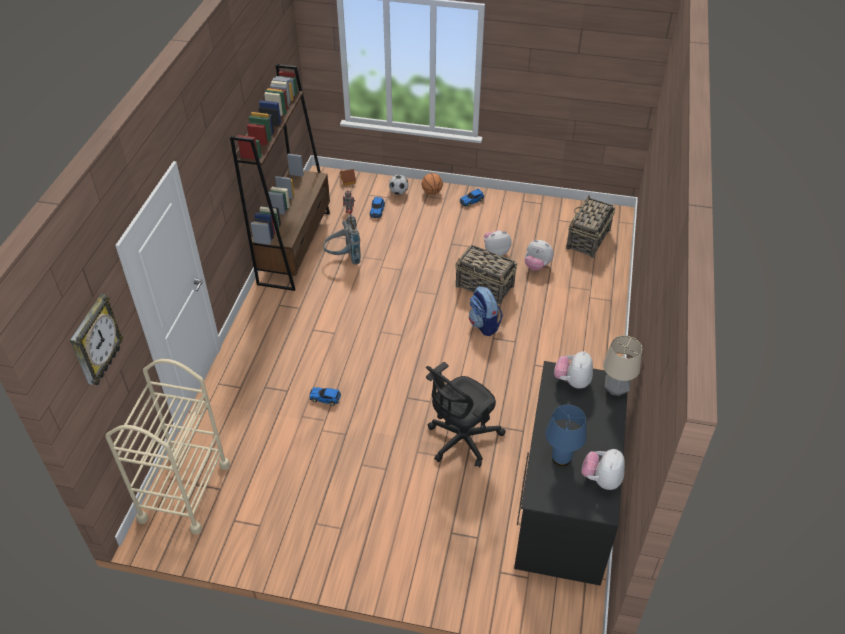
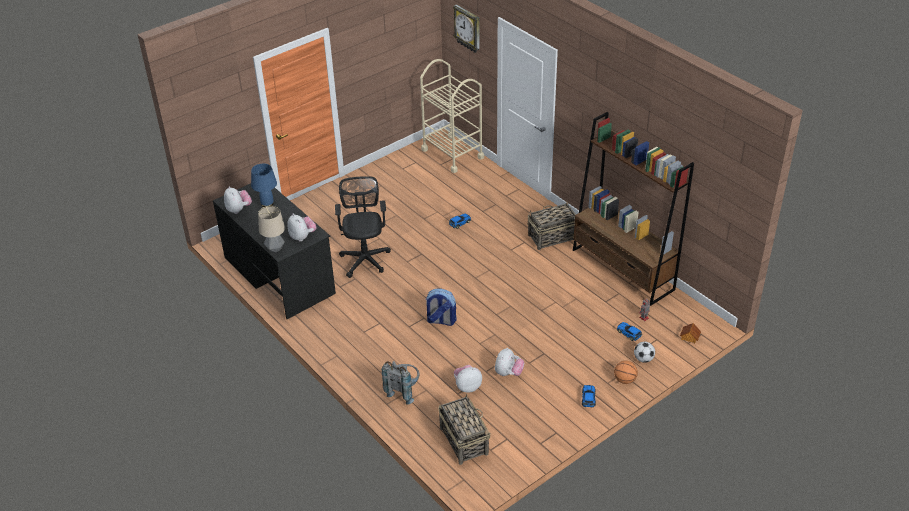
camera: 130 degrees right, 5 degrees down
(343, 258) = (585, 288): grey backpack -> grey backpack (403, 390)
(485, 286) = (476, 344): basket -> basket (551, 237)

